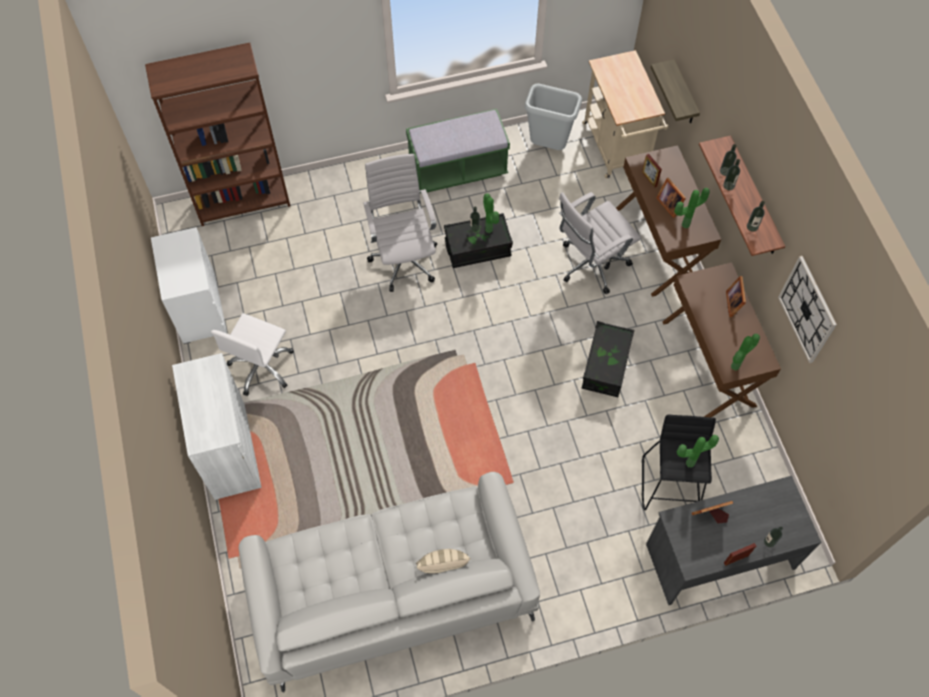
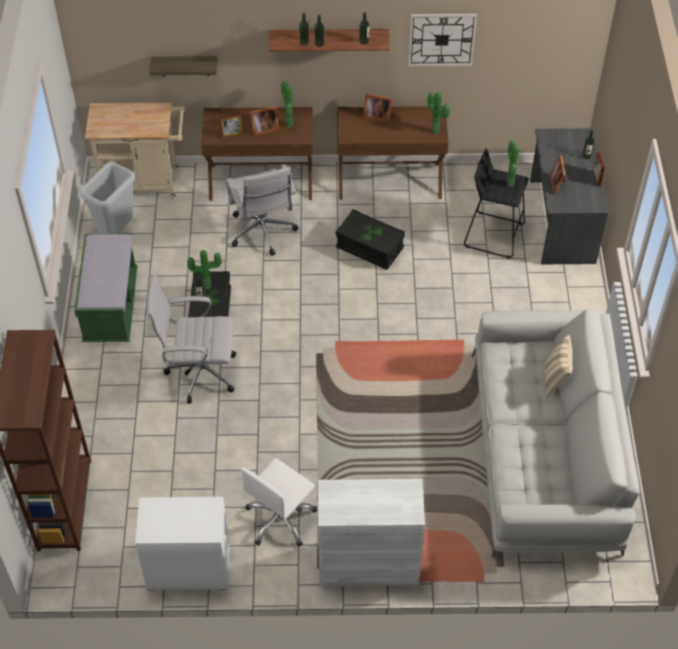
camera: 75 degrees left, 10 degrees down
(262, 367) = (280, 519): white office chair -> white office chair turned 90 degrees clockwise

